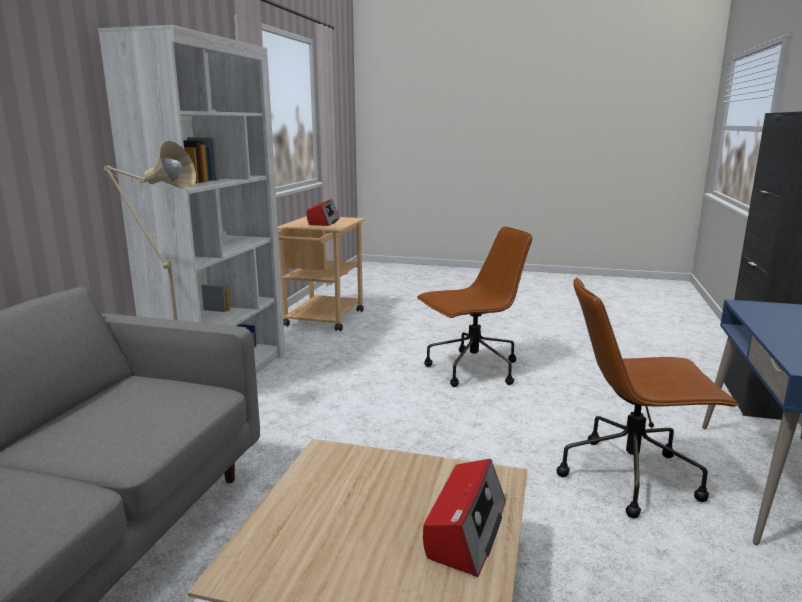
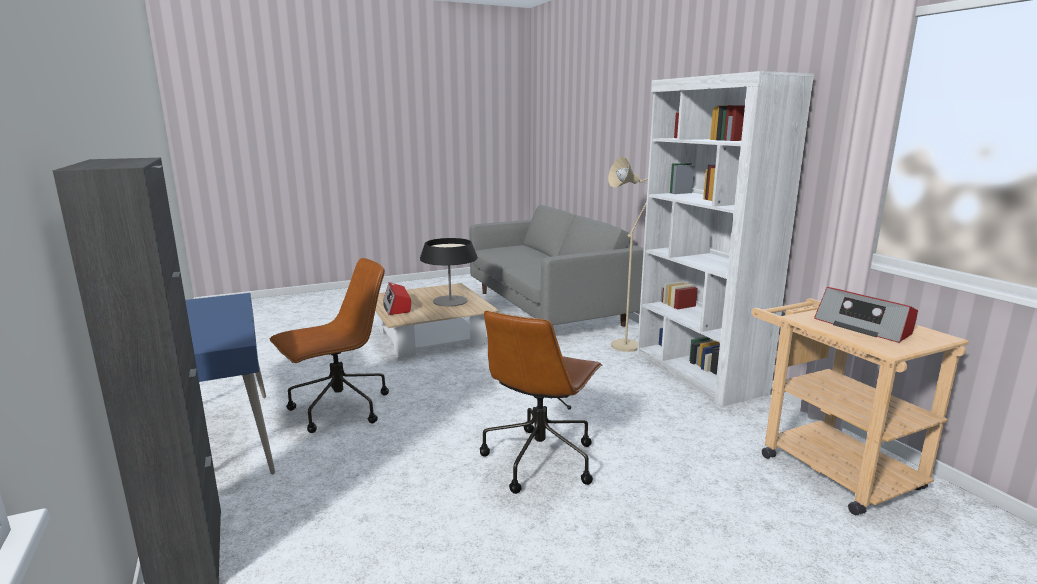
camera: 140 degrees right, 0 degrees up
(341, 502) = (450, 301): none -> table lamp

